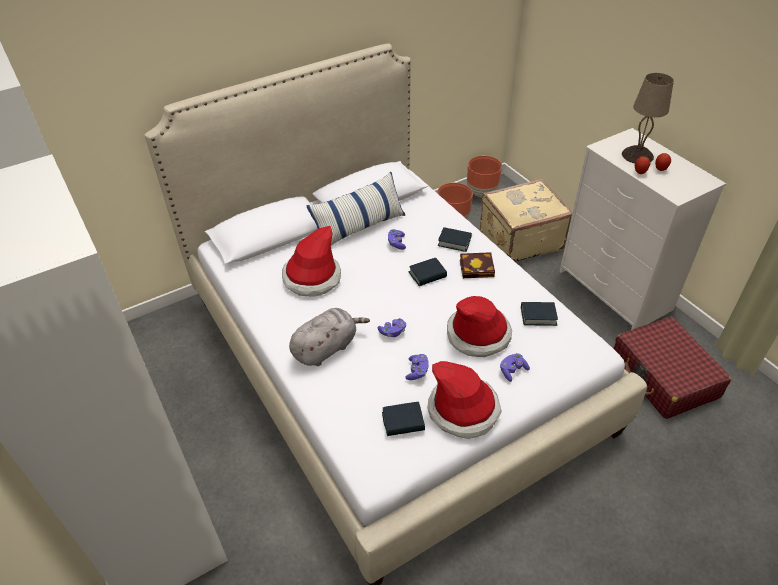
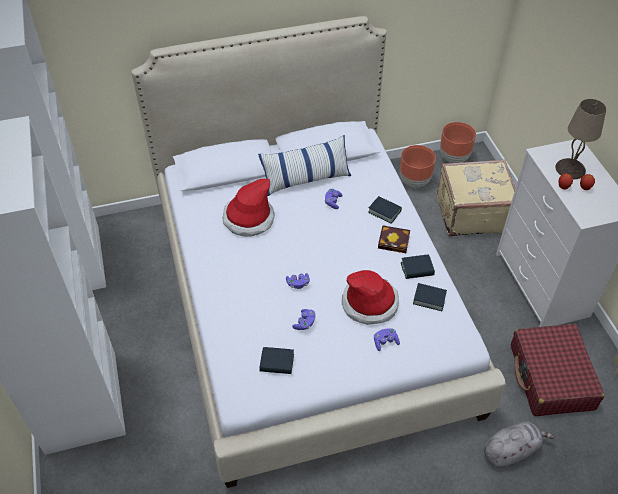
camera: 15 degrees right, 5 degrees up
(327, 348) = (239, 285): grey plush toy -> grey plush toy (511, 450)
(427, 275) = (348, 238): book -> book (417, 269)
(463, 410) = (330, 365): hat -> none

